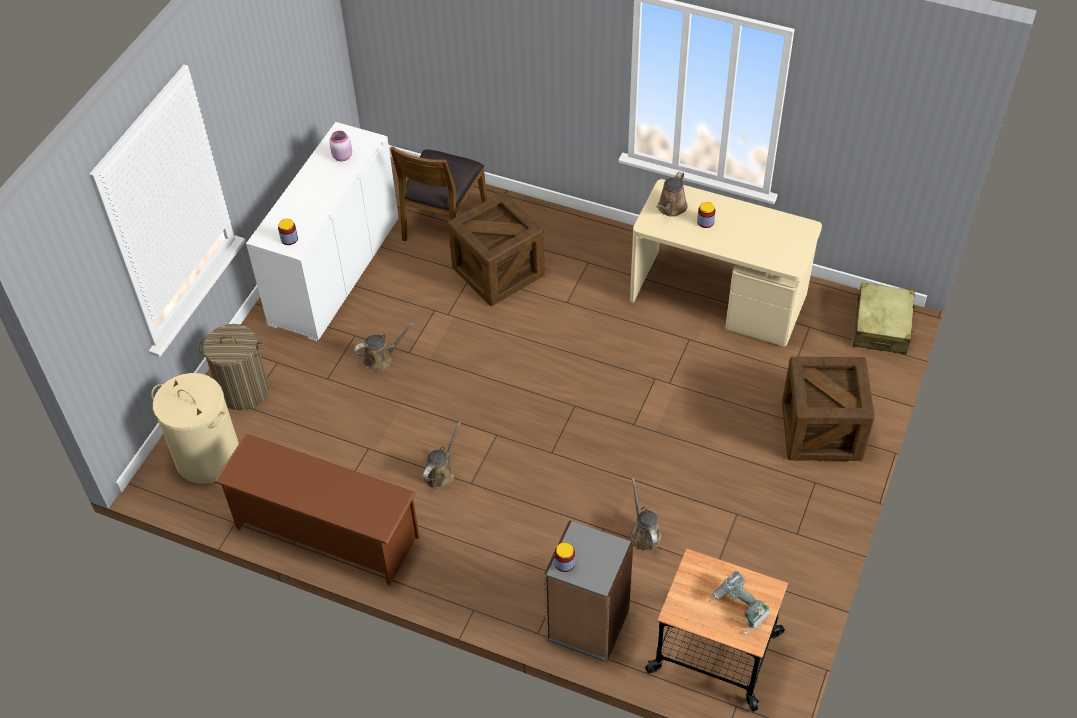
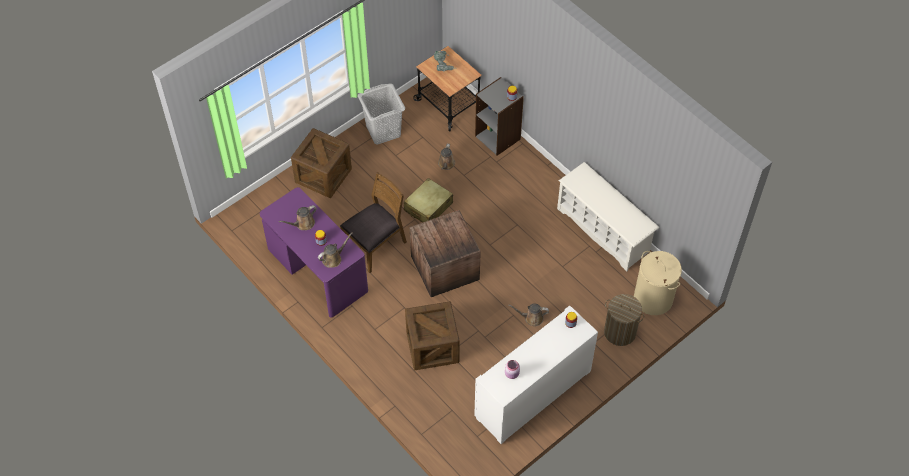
camera: 155 degrees left, 5 degrees up
(326, 532) = (603, 230): brown shoe rack -> white shoe rack
(441, 473) = (530, 236): brown watering can -> brown watering can (303, 224)
(443, 221) = (446, 402): brown chair -> brown chair (375, 245)
(543, 373) = (444, 269): none -> crate
(719, 298) = (317, 270): beige desk -> purple desk
(788, 548) = (383, 131): none -> grey laundry basket
(881, 327) = (244, 215): beige suitcase -> beige suitcase (428, 207)

